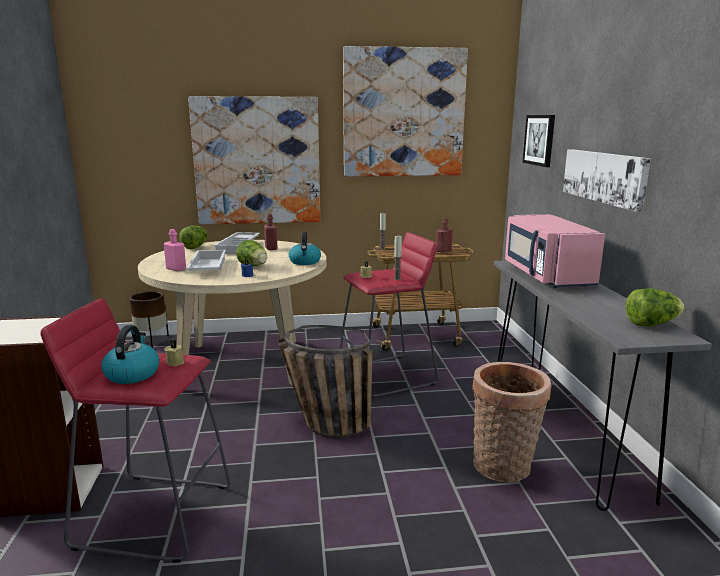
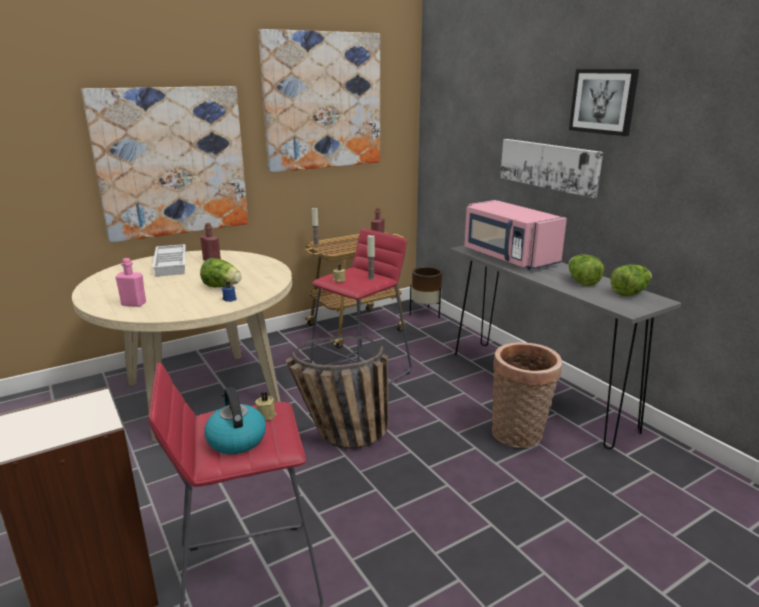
camera: 25 degrees left, 5 degrees up
(152, 341) = (66, 390): brown planter -> brown planter (426, 313)
(195, 247) = (118, 271): lettuce -> lettuce (582, 282)
(207, 267) = (169, 296): white tray -> none
(305, 262) = (271, 273): kettle -> none
(539, 140) = (461, 127): picture -> picture (603, 101)

